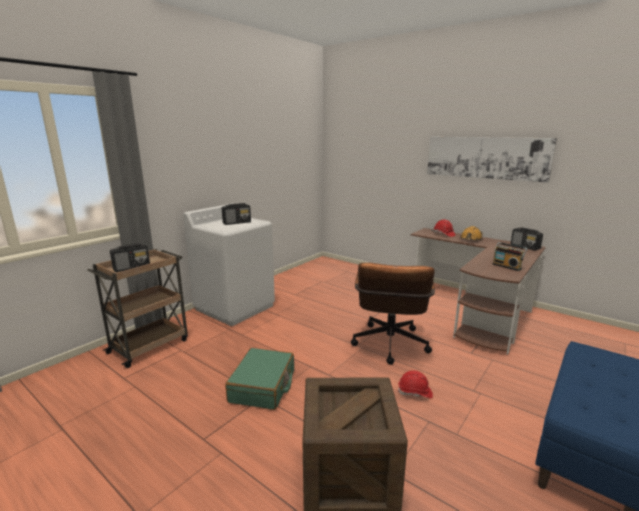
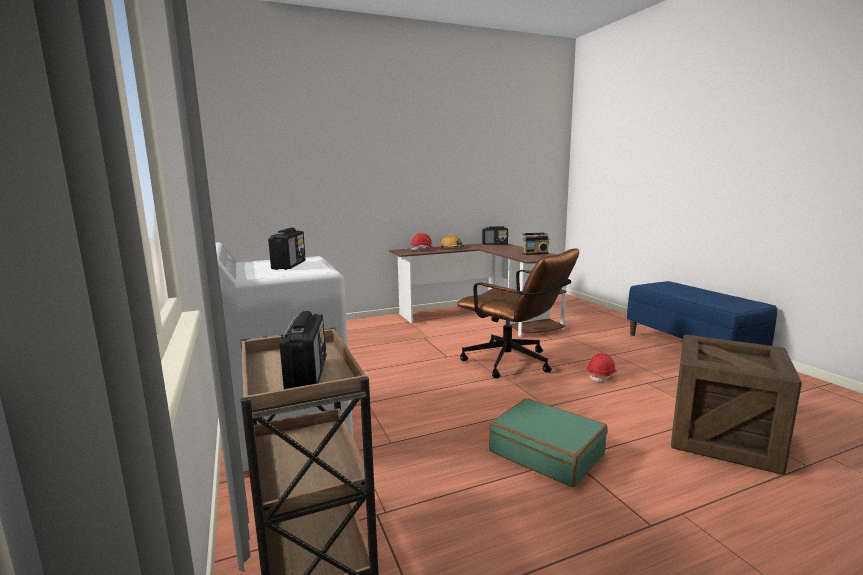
camera: 60 degrees left, 5 degrees down
(485, 157) = (441, 163): picture -> none

